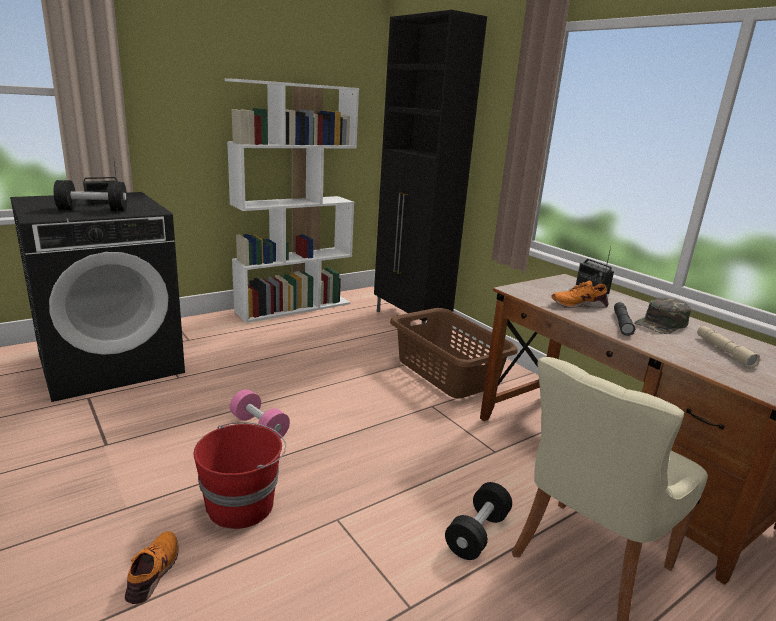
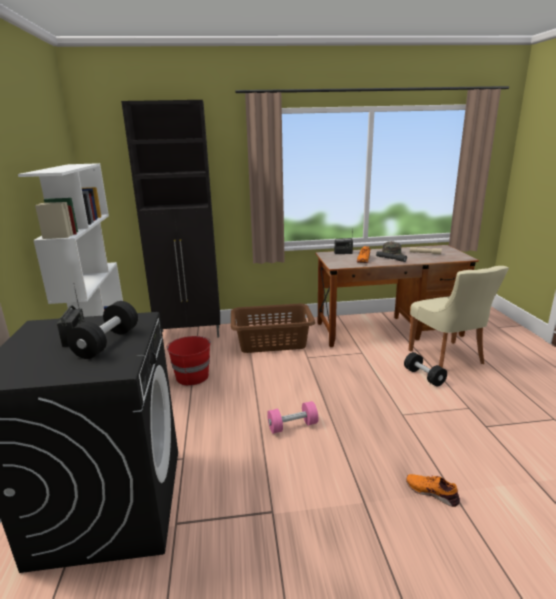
camera: 60 degrees left, 0 degrees up
(242, 505) = (378, 447): red bucket -> red bucket (192, 376)

